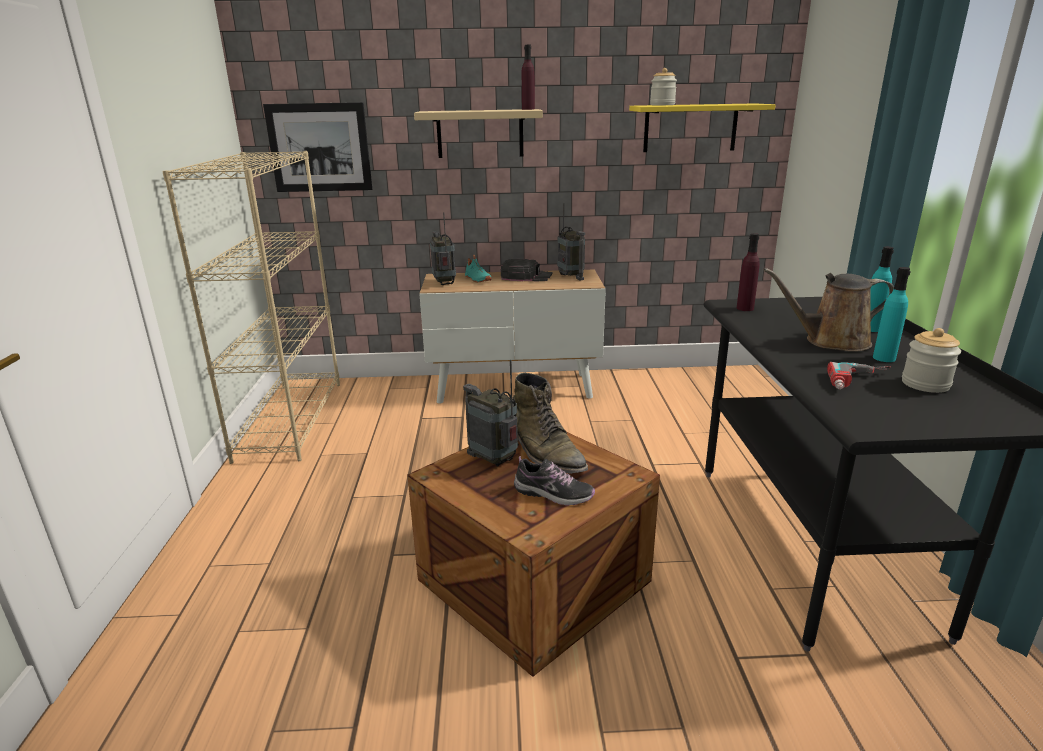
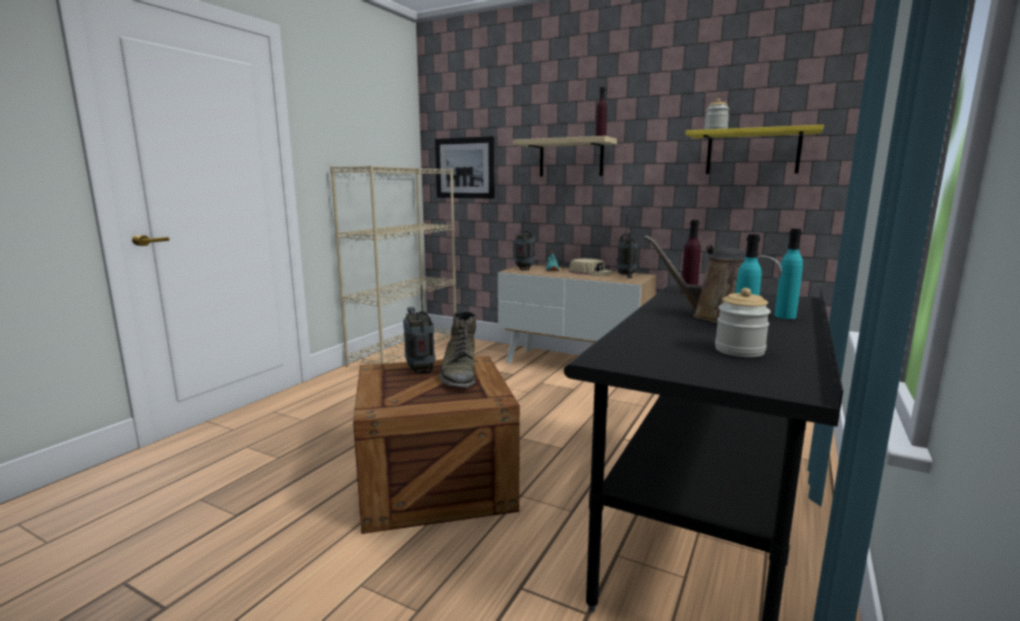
camera: 30 degrees right, 10 degrees down
(526, 276) = (591, 272): black cap -> beige cap
(553, 494) = (425, 395): shoe -> none
(862, 382) = (674, 339): power drill -> none

